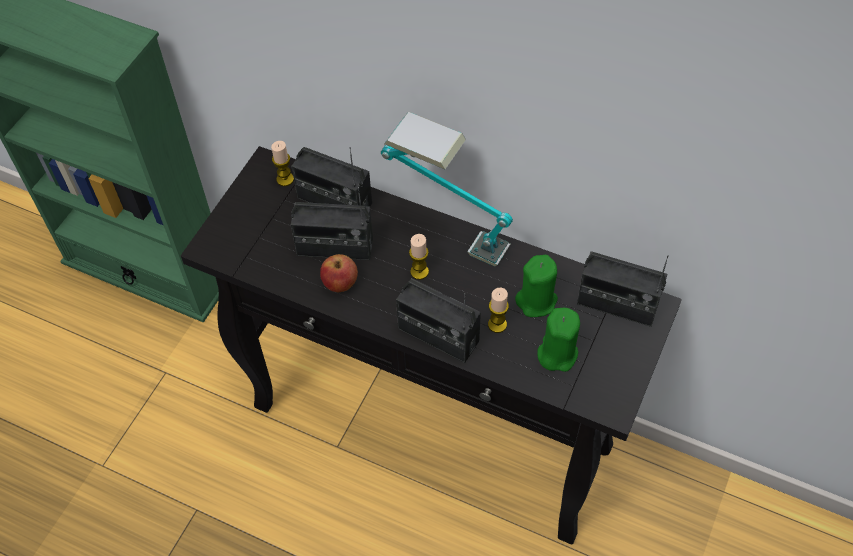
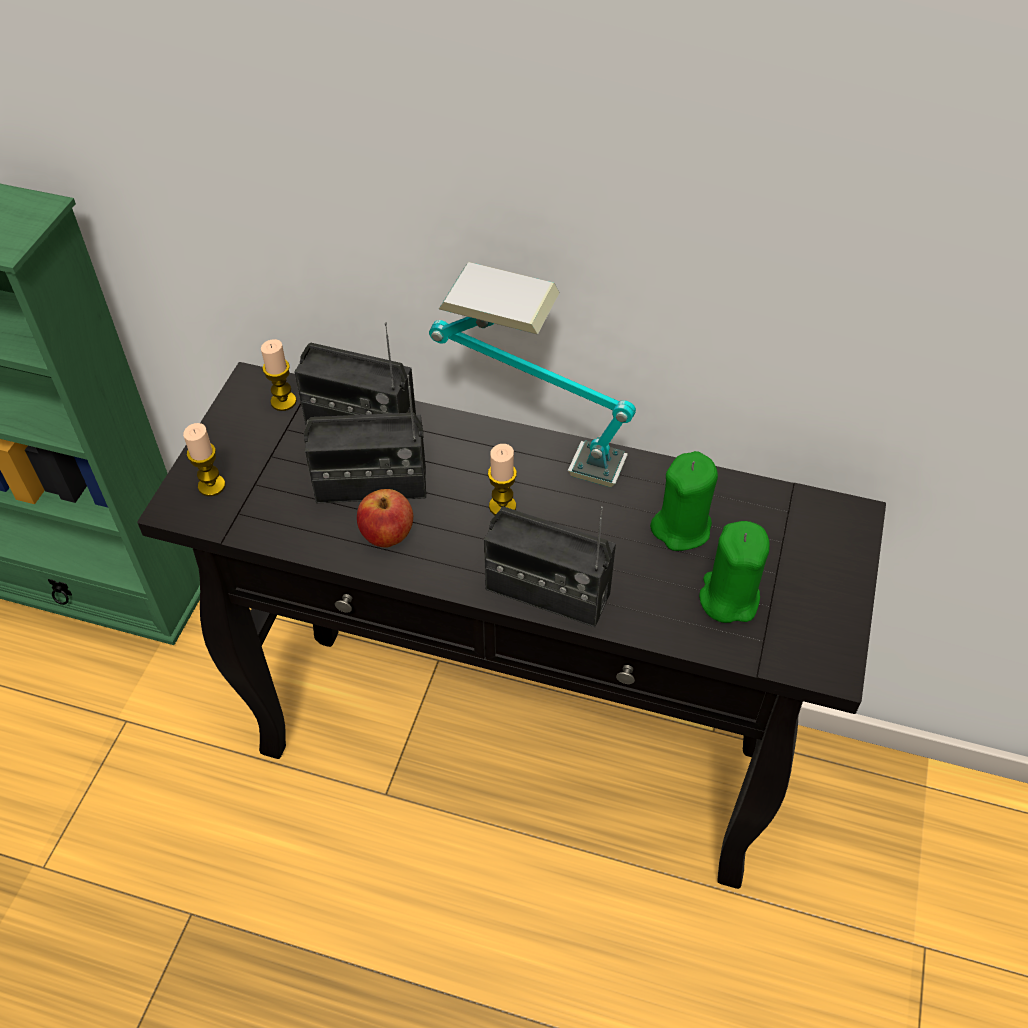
camera: 10 degrees left, 5 degrees down
(497, 324) = (631, 567): candle -> candle (211, 486)
(617, 304) = (798, 519): radio -> none

